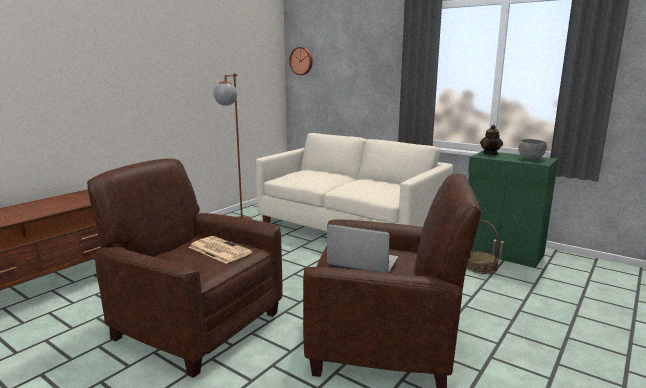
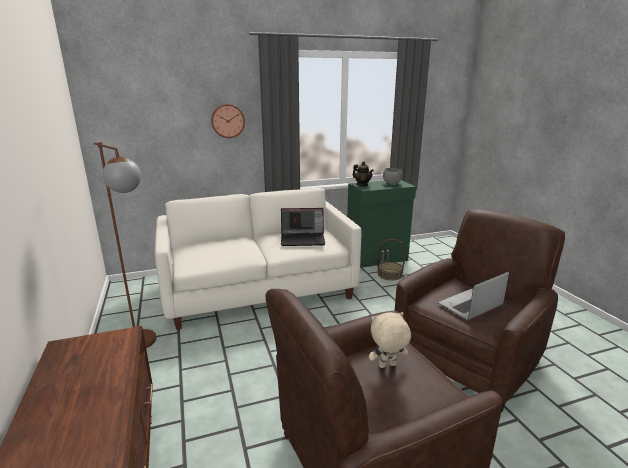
camera: 55 degrees left, 5 degrees up
(219, 250) = (387, 366): newspaper -> beige plush toy
(301, 61) = (108, 111): wall clock -> wall clock (227, 121)
(375, 186) = (303, 239): none -> laptop

